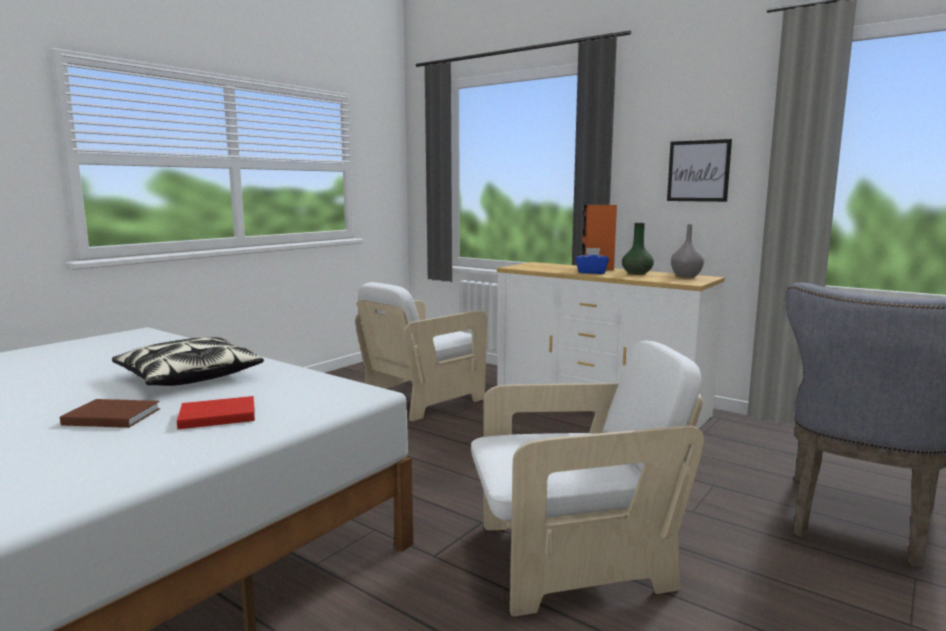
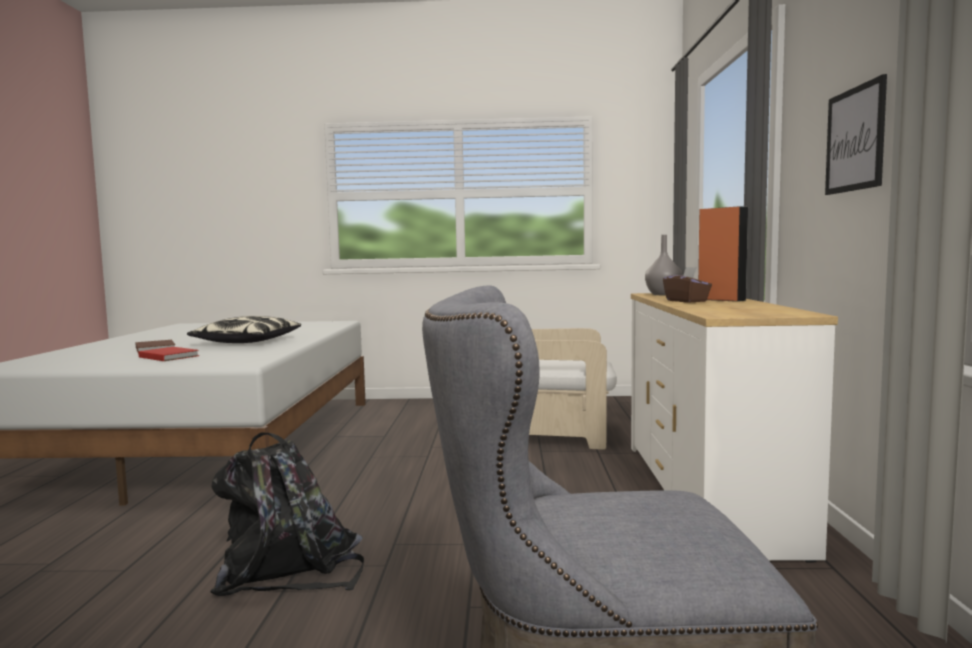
camera: 55 degrees right, 5 degrees down
(573, 561) = (289, 570): white armchair -> black backpack
(591, 272) = (686, 301): blue tissue box -> brown tissue box
(636, 273) = (737, 305): green vase -> none
(685, 276) = (777, 311): grey vase -> grey vase (663, 294)

